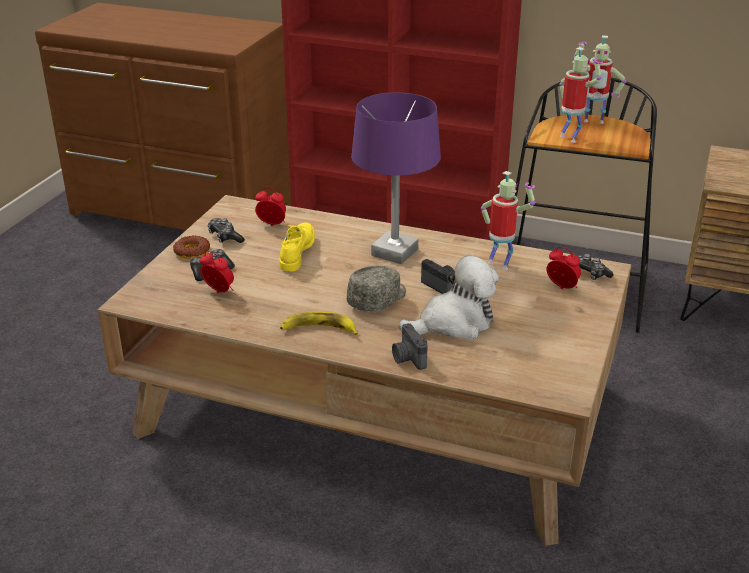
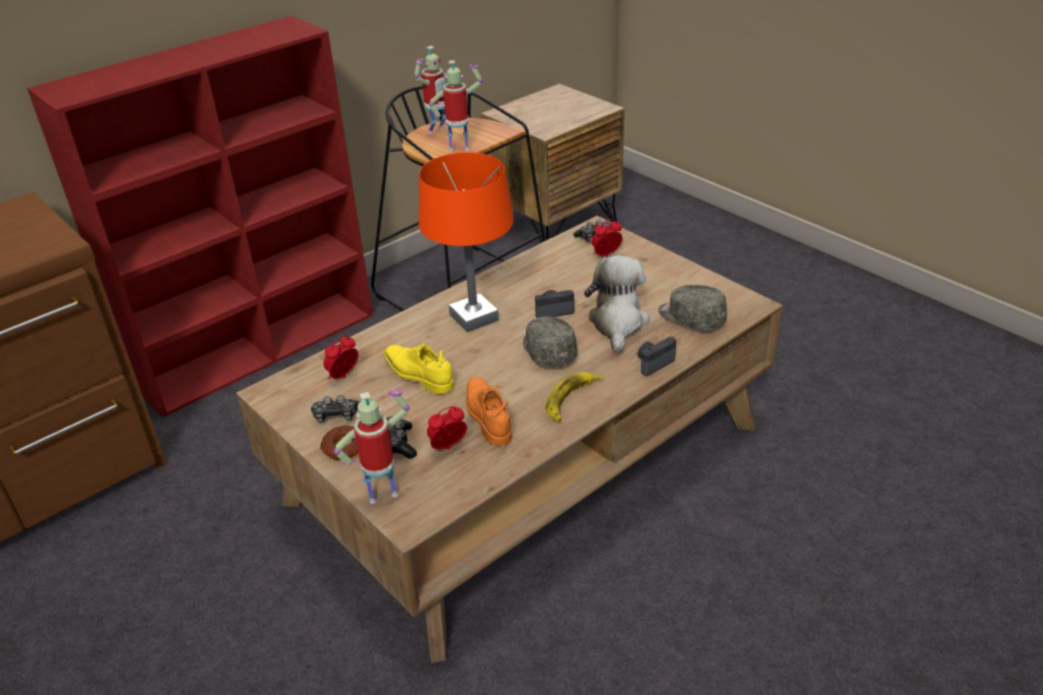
camera: 60 degrees left, 5 degrees up
(267, 297) = (487, 417): none -> orange shoe
(395, 252) = (474, 317): purple table lamp -> orange table lamp
(408, 358) = (653, 363): camera -> camera turned 135 degrees clockwise
(500, 264) = (545, 271): toy robot -> toy robot (383, 494)
(502, 362) = (691, 318): none -> grey cap

